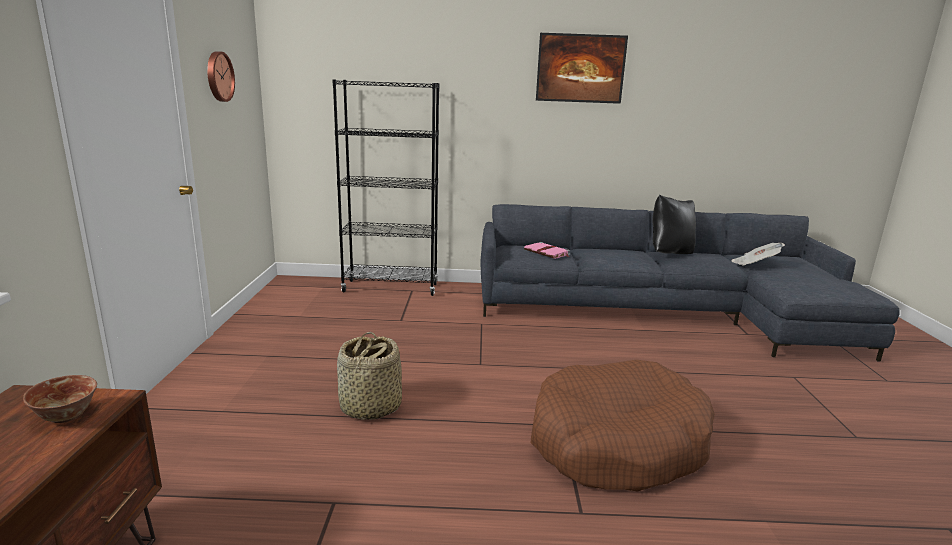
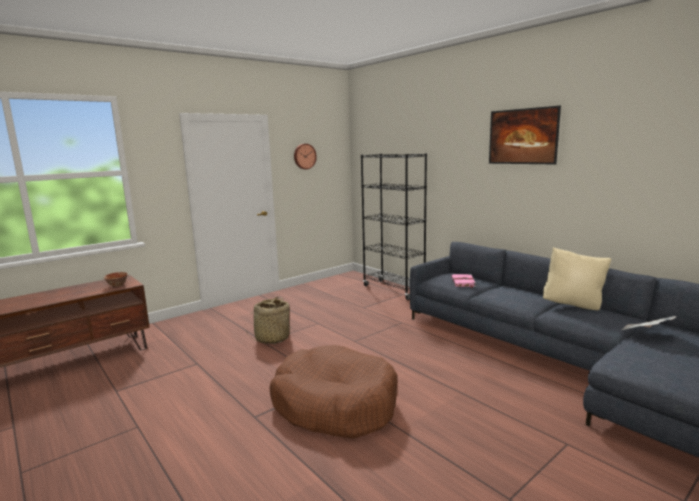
camera: 50 degrees right, 5 degrees down
(669, 253) = (573, 305): black pillow -> beige pillow

